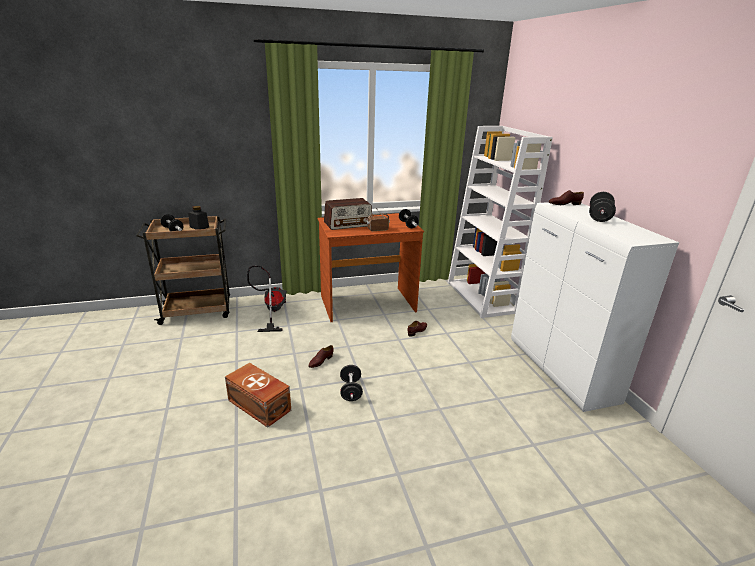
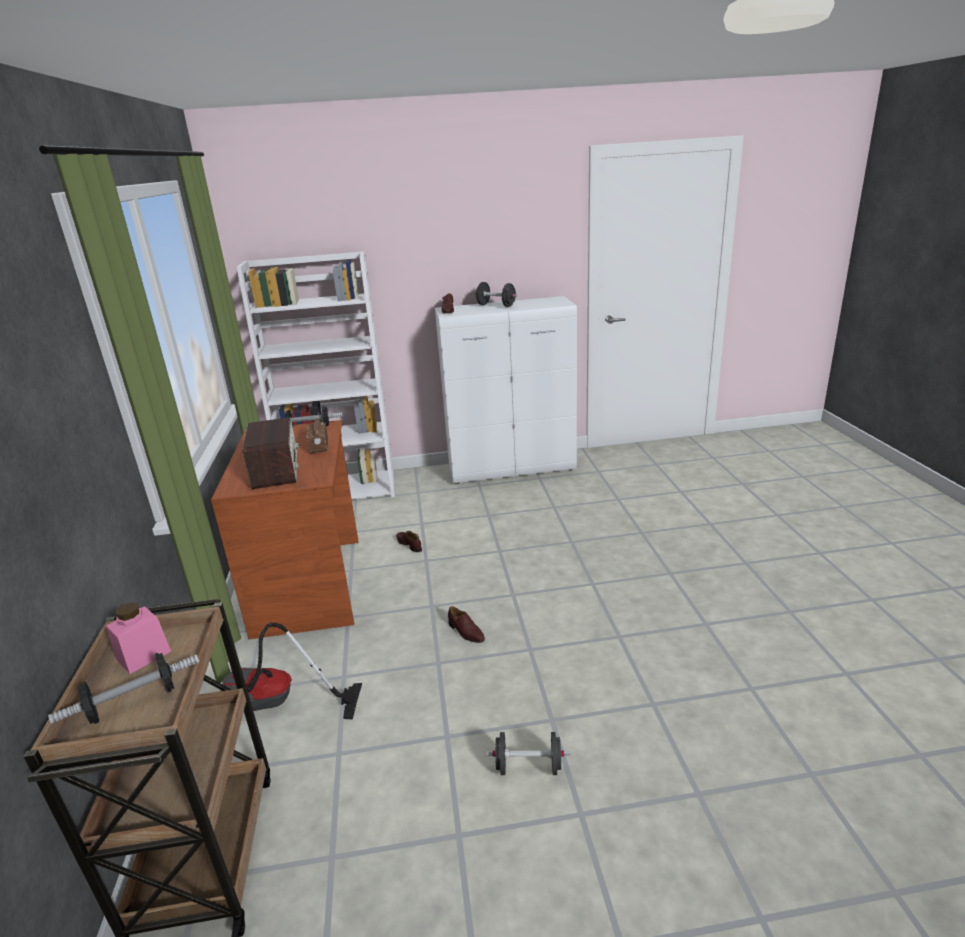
camera: 80 degrees left, 0 degrees up
(199, 227) = (144, 655): black jar -> pink jar
(259, 406) = (571, 689): brown storage box -> none
(351, 391) = (538, 603): black dumbbell -> black dumbbell (528, 767)

